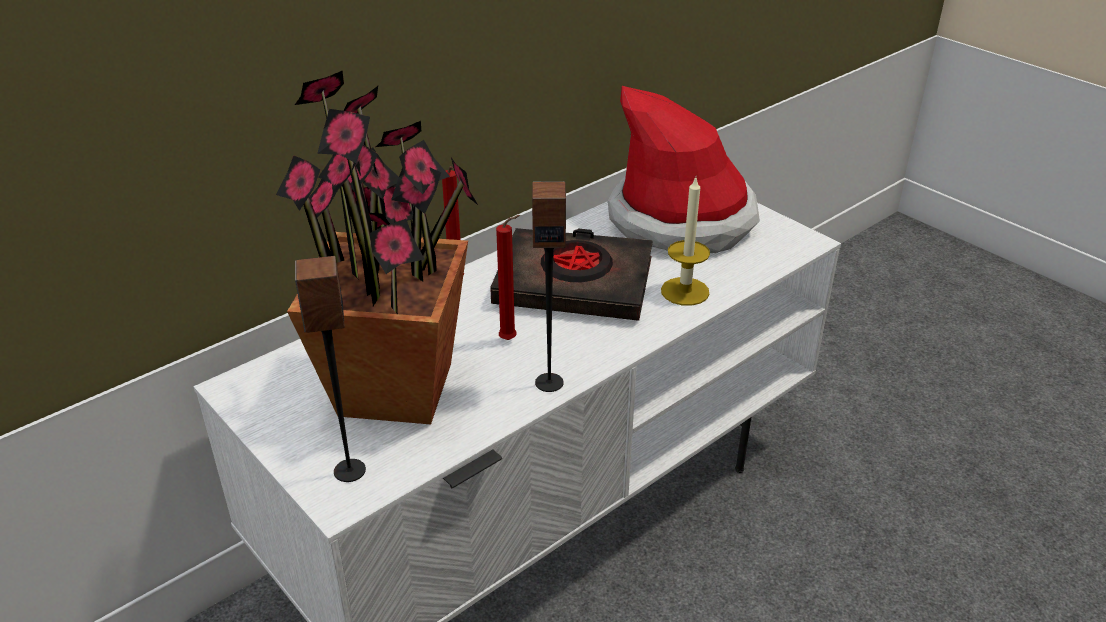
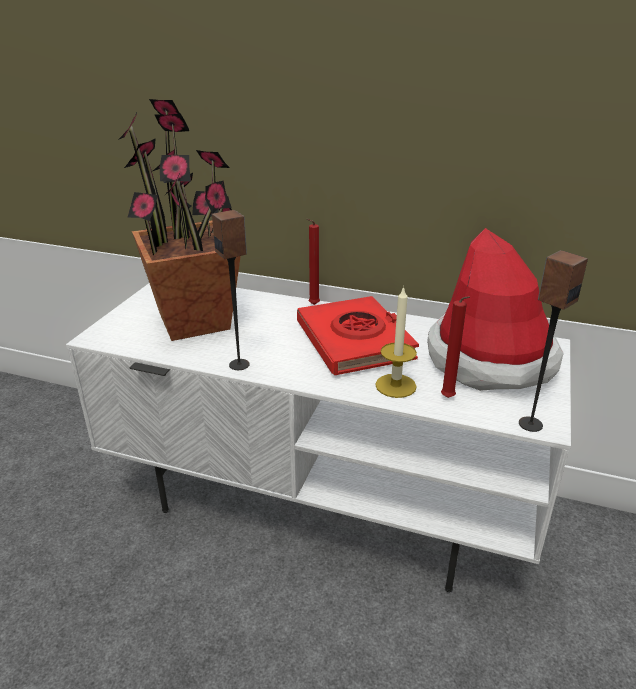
camera: 60 degrees right, 5 degrees down
(349, 470) = (118, 332): speaker -> speaker (530, 424)
(510, 340) = (270, 339): red candle -> red candle (448, 399)
(574, 283) = (355, 341): black book -> red book

